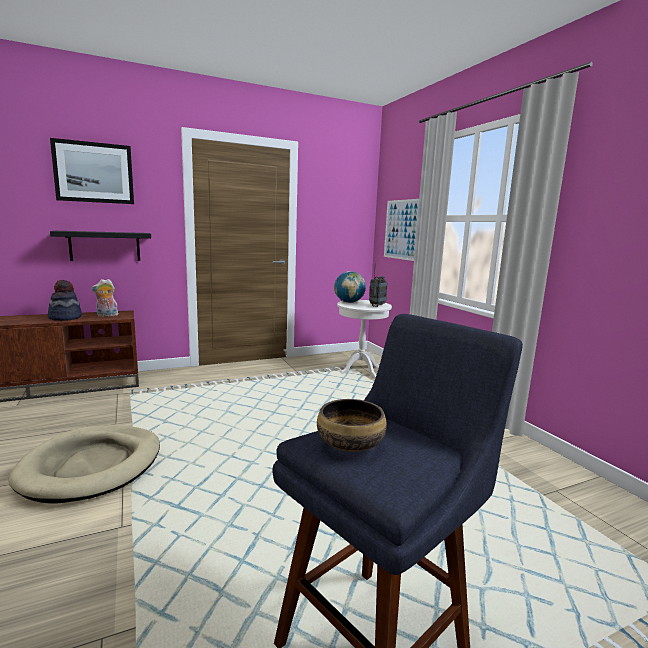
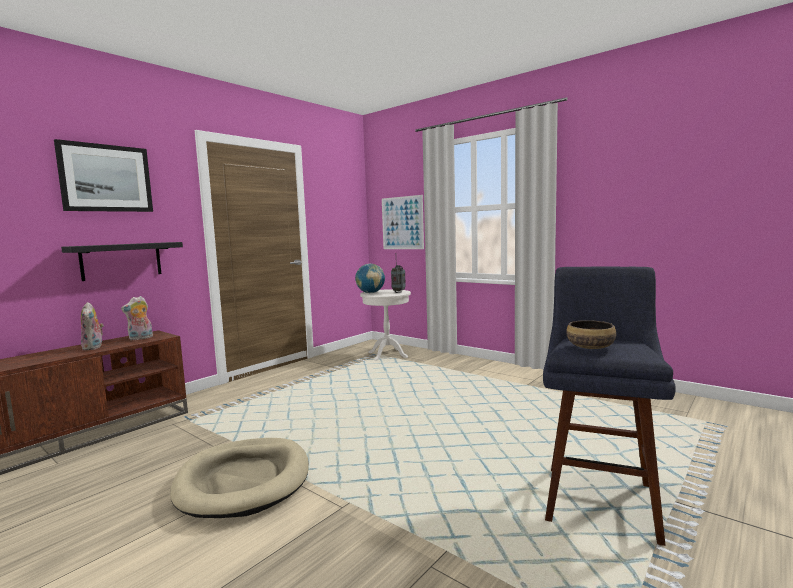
camera: 25 degrees left, 5 degrees down
(65, 317) = (94, 347): hat -> plush toy

